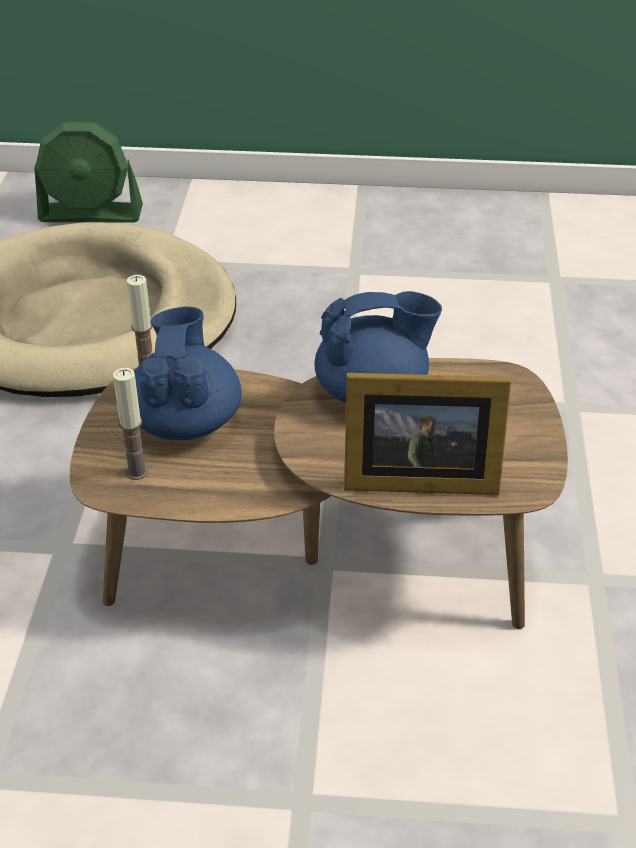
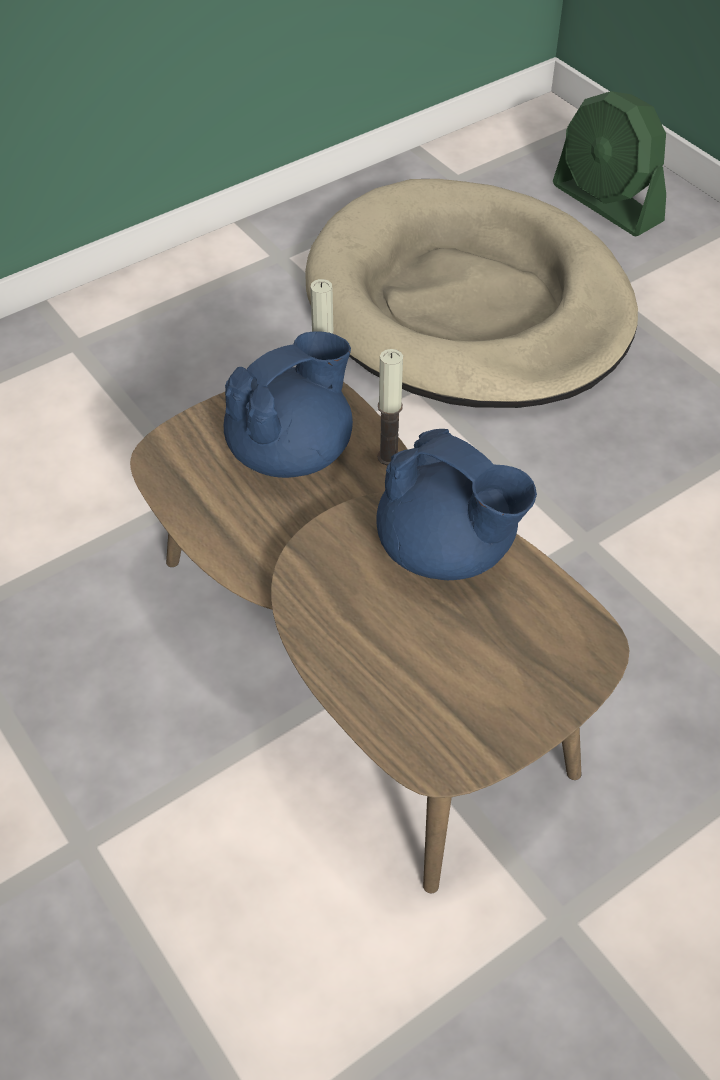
camera: 50 degrees right, 10 degrees up
(137, 472) = (197, 466): candle -> candle (389, 457)
(415, 477) = (357, 659): picture frame -> none

